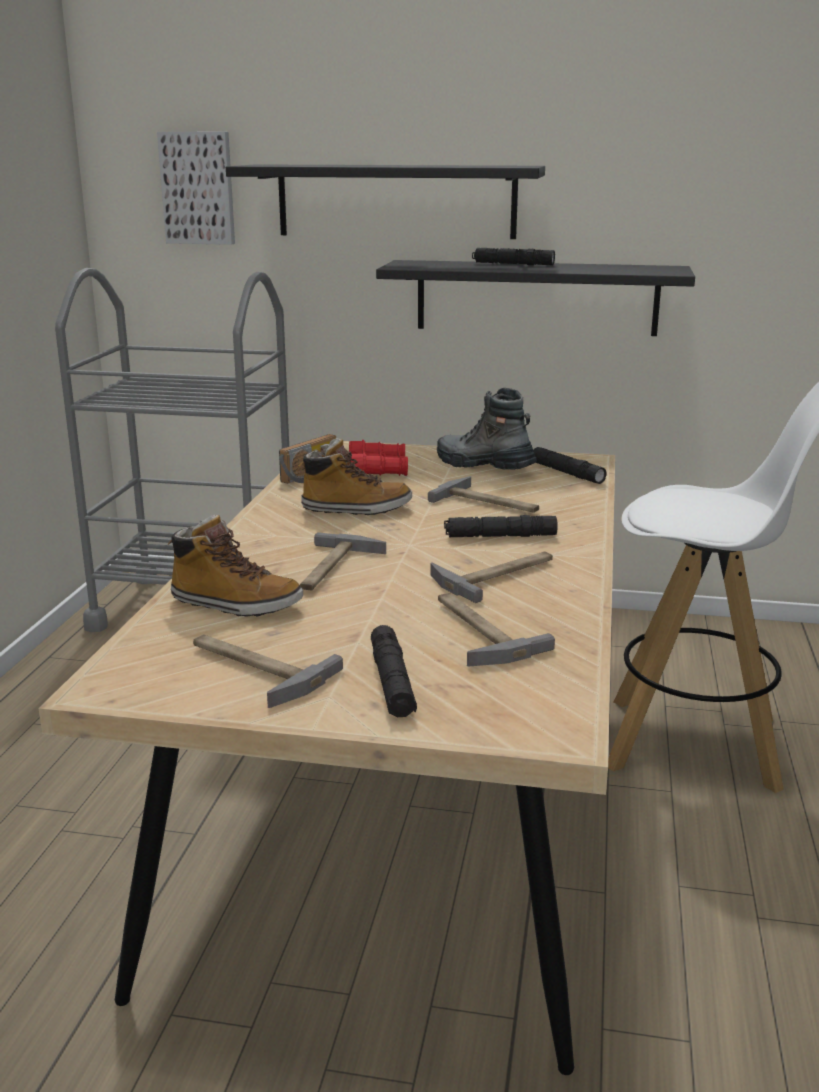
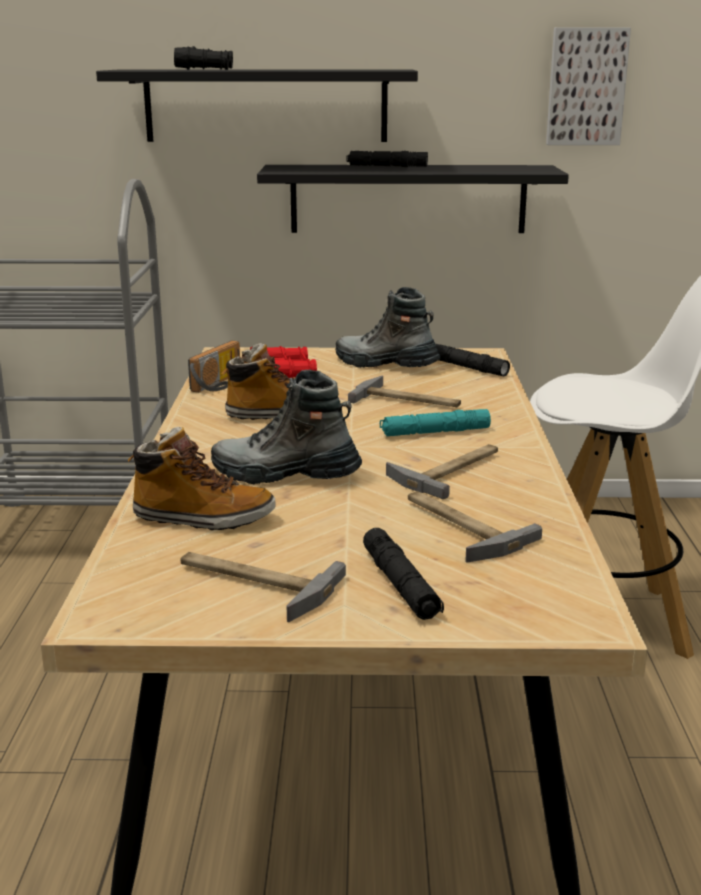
camera: 10 degrees left, 0 degrees up
(198, 188) = (58, 94): picture -> picture (586, 87)
(332, 568) = (285, 475): hammer -> boot
(333, 165) = (205, 69): none -> black binoculars
(500, 536) = (435, 432): black flashlight -> turquoise flashlight

